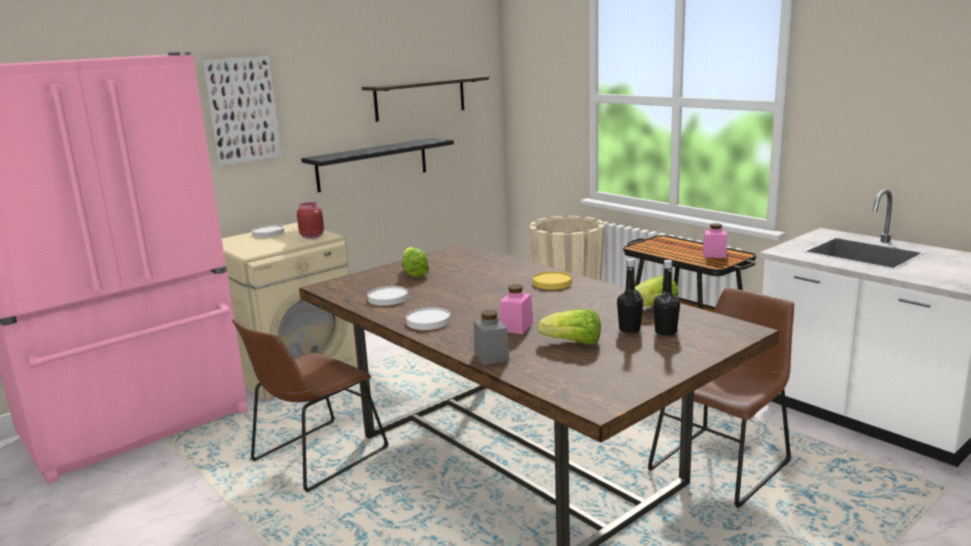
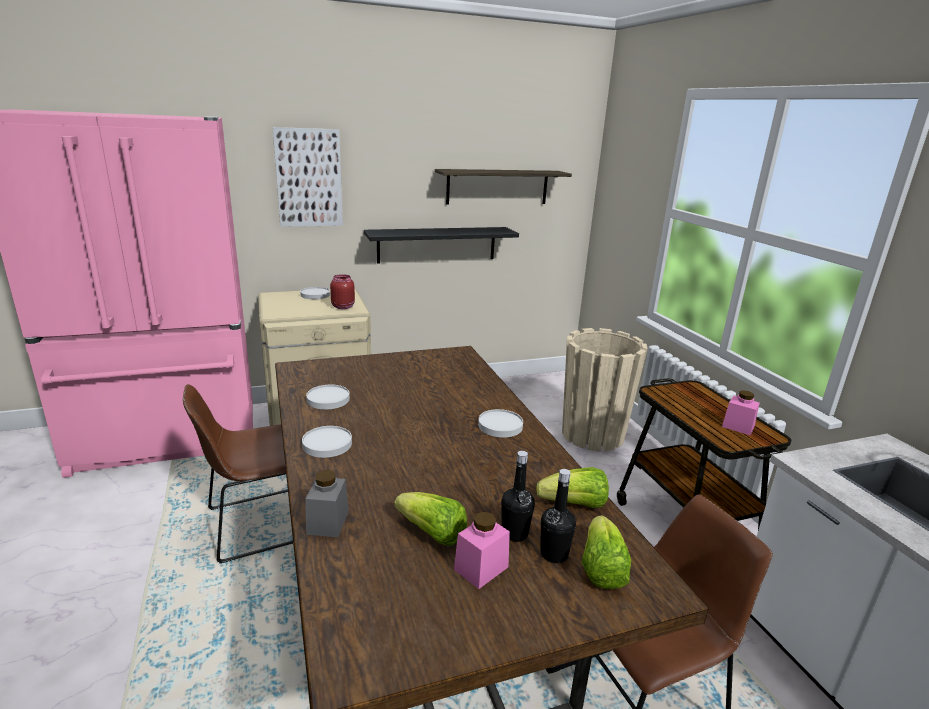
camera: 20 degrees right, 5 degrees up
(414, 273) = (386, 372): lettuce -> lettuce (601, 568)
(516, 327) = (399, 483): pink jar -> pink jar (481, 568)
(552, 283) = (500, 426): yellow plate -> white plate

